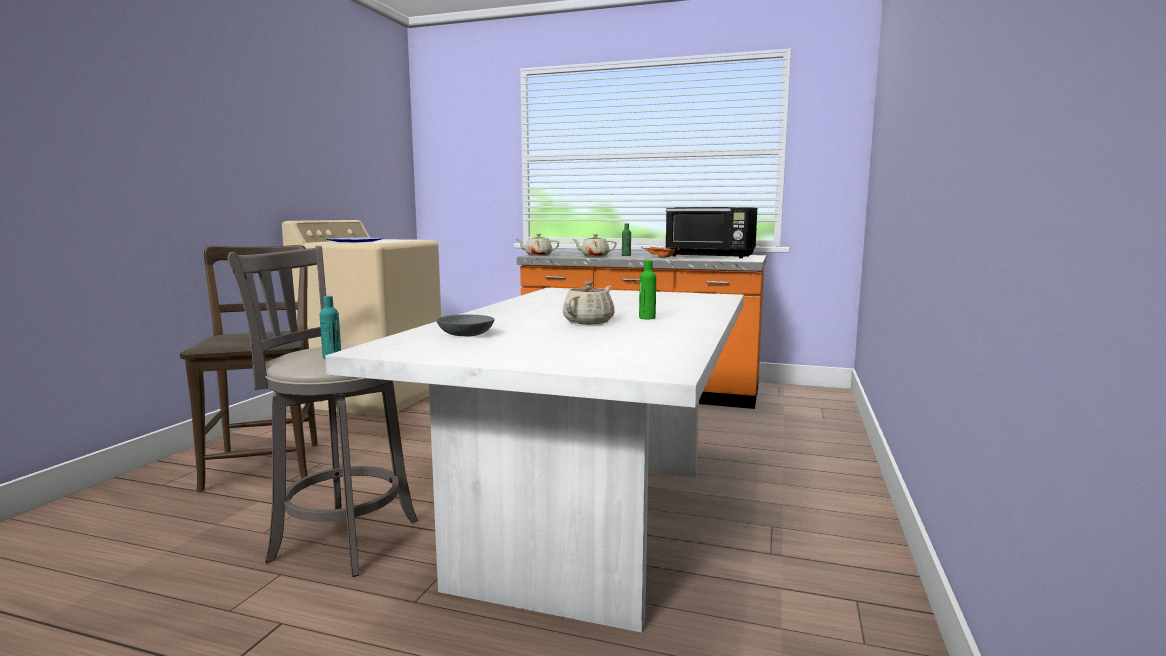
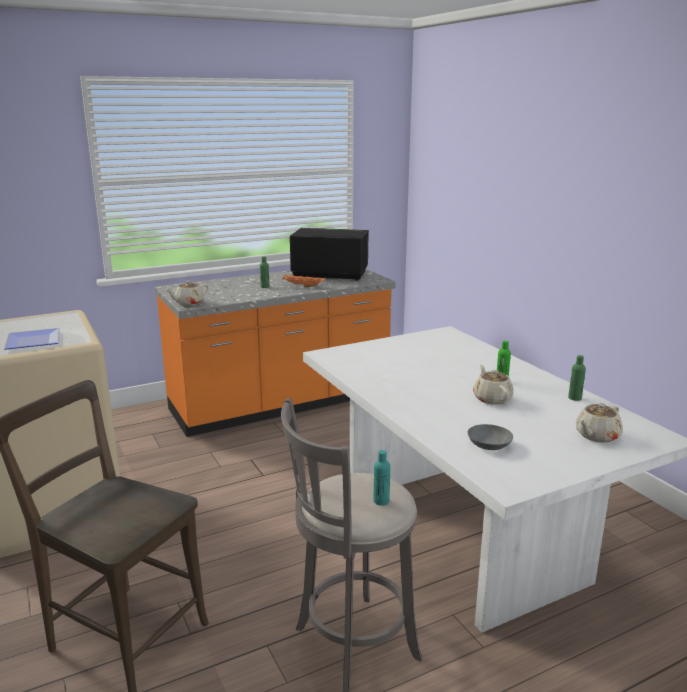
camera: 45 degrees left, 10 degrees up
(594, 256) = (245, 294): beige teapot -> beige teapot (596, 436)
(680, 336) = (574, 398): none -> green bottle
(711, 256) = (329, 274): black microwave -> black microwave turned 150 degrees counterclockwise

